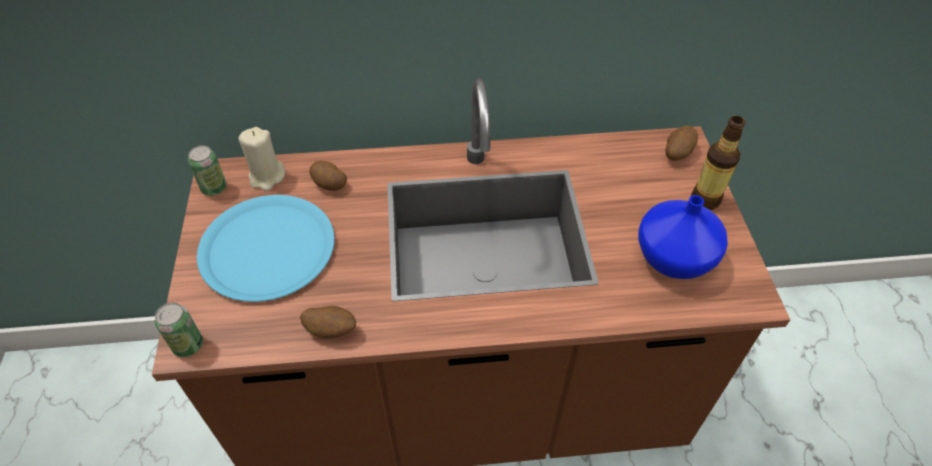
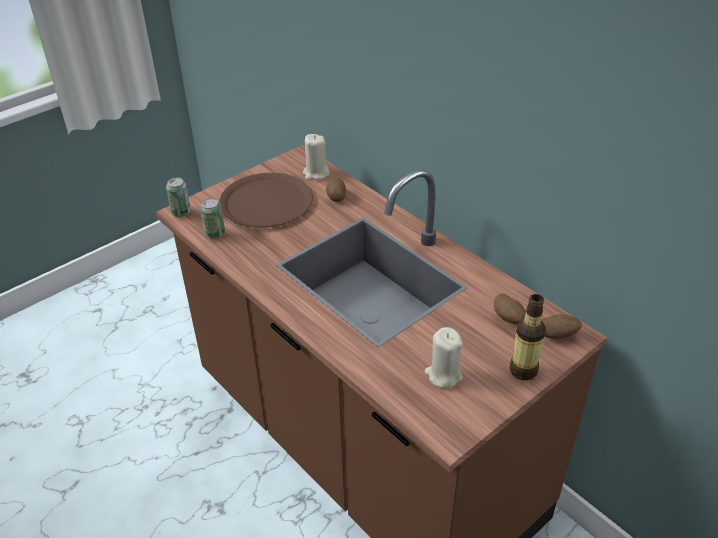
camera: 55 degrees right, 10 degrees down
(214, 188) = (288, 161): can -> can (215, 234)
(267, 248) = (266, 202): blue plate -> brown plate
(331, 330) = (234, 253): potato -> potato (508, 319)
(674, 257) = (443, 375): blue vase -> beige candle

